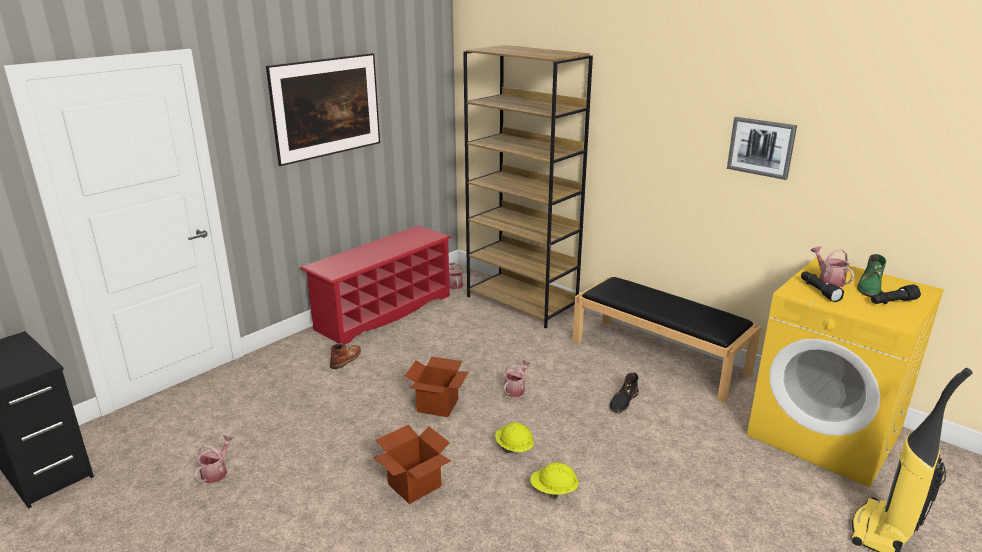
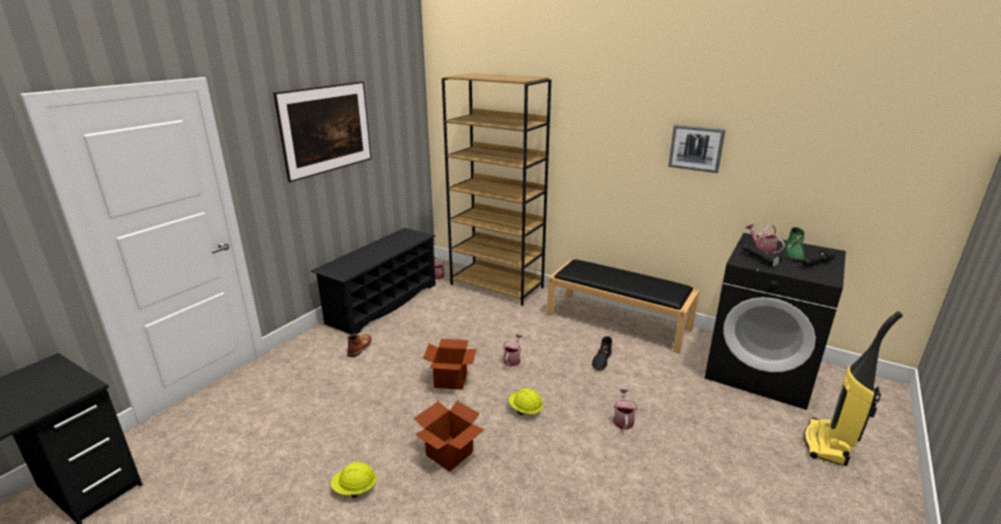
camera: 10 degrees left, 0 degrees up
(216, 472) = (264, 464): watering can -> watering can (623, 420)
(384, 312) = (383, 303): red shoe rack -> black shoe rack
(553, 491) = (568, 443): yellow hard hat -> yellow hard hat (355, 489)
(825, 434) = (761, 371): yellow washing machine -> black washing machine

